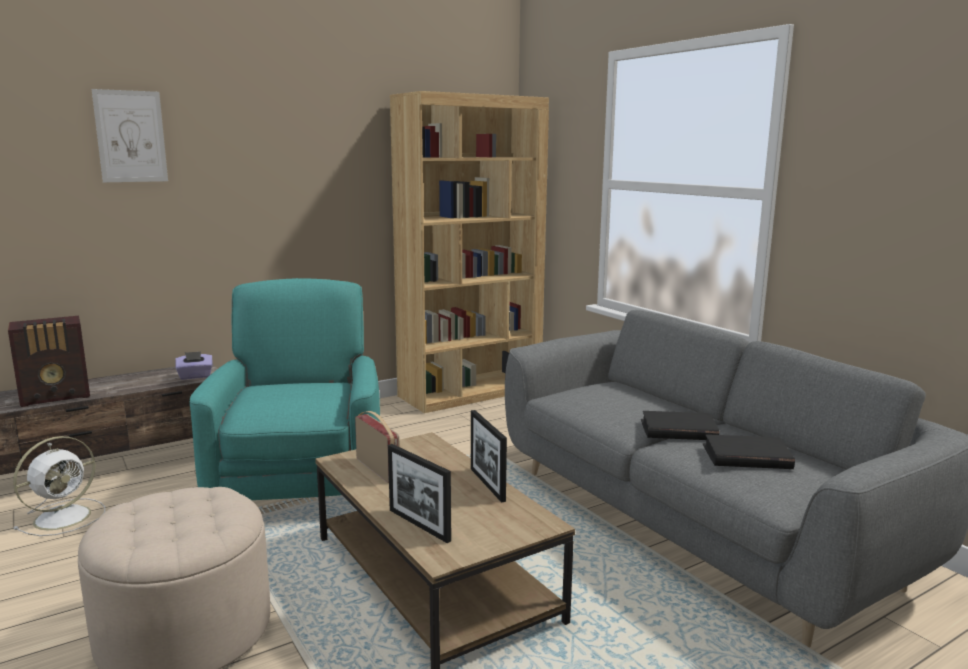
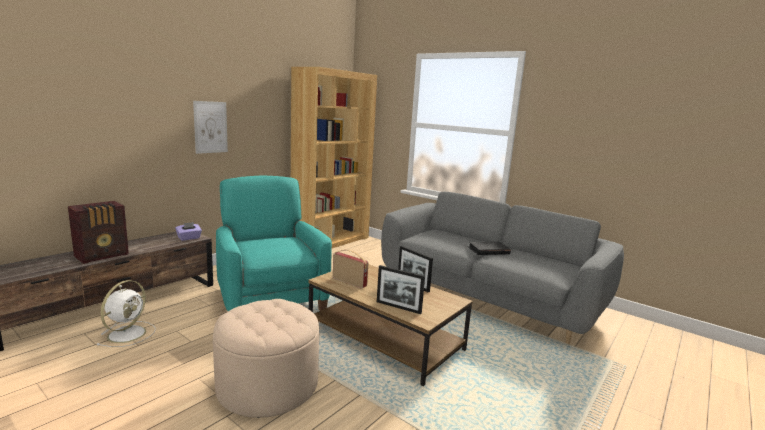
camera: 20 degrees left, 0 degrees up
(131, 136) = (143, 82): picture -> picture (210, 127)
(746, 457) = (528, 260): black book -> none

